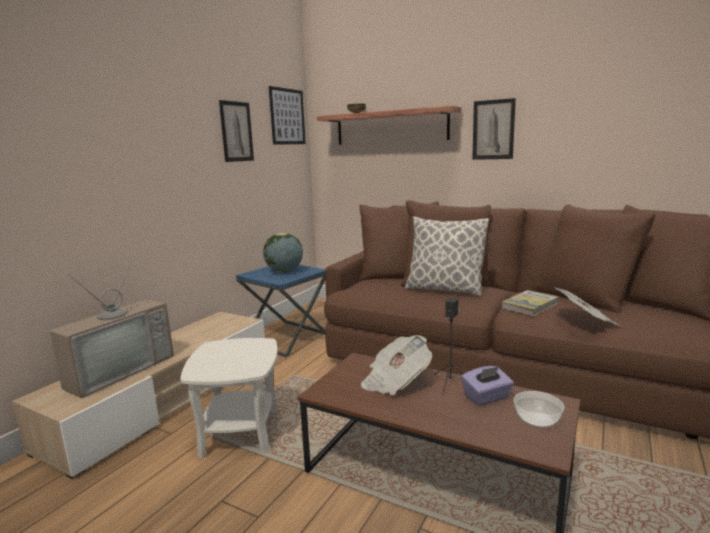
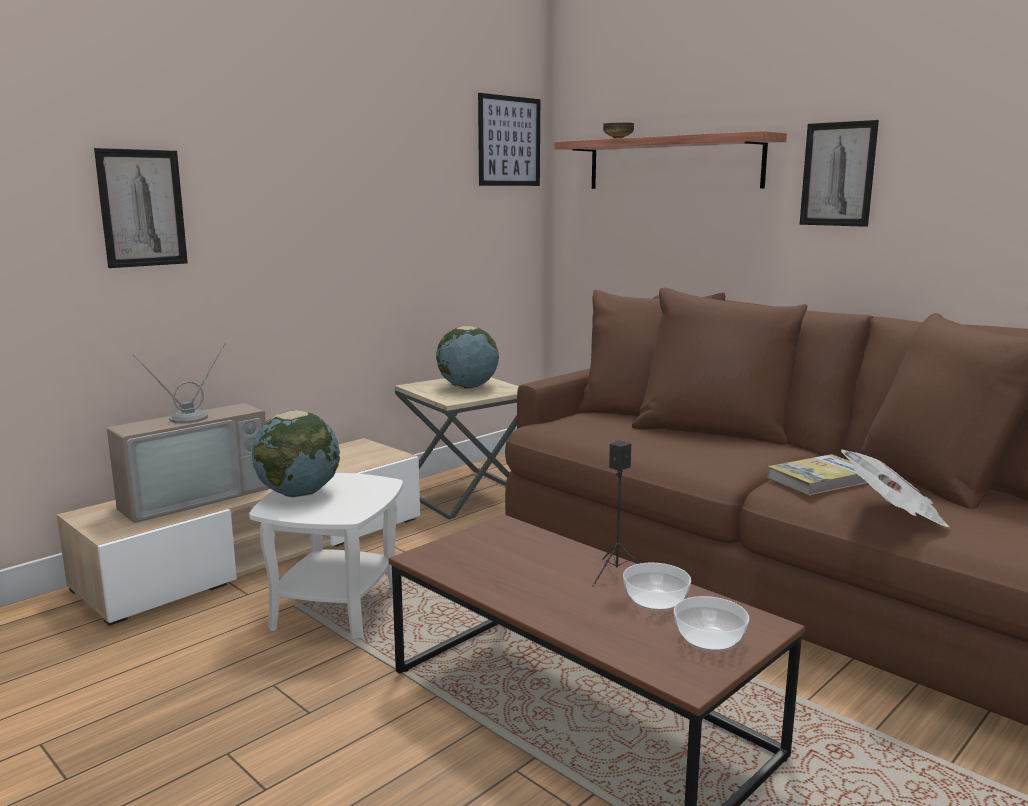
camera: 15 degrees right, 0 degrees up
(209, 358) = (299, 493): none -> globe
(236, 131) = (415, 164): picture -> picture (142, 208)
(287, 338) = (465, 494): blue side table -> beige side table
(395, 381) = (537, 560): newspaper -> none
(444, 289) = (698, 440): pillow -> none
(486, 397) = (656, 600): purple tissue box -> bowl

